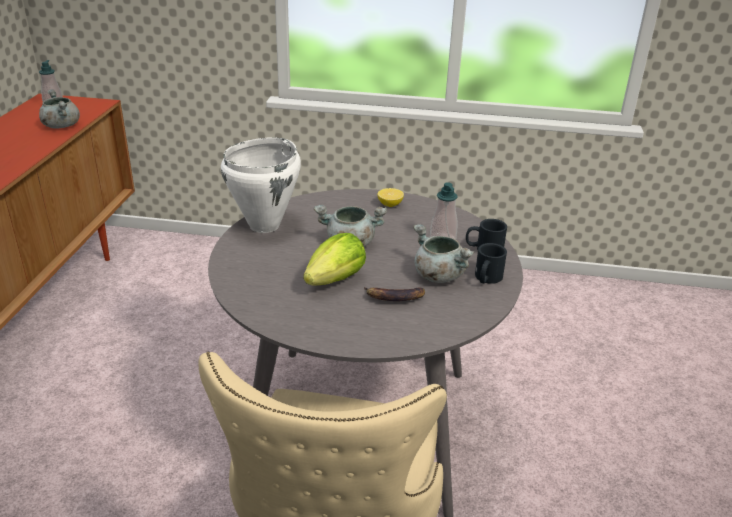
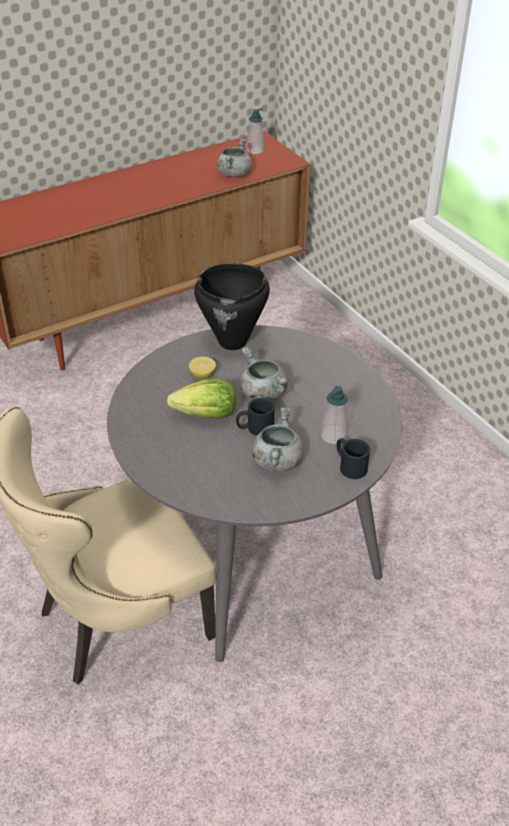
camera: 50 degrees right, 10 degrees up
(265, 225) = (233, 342): white cooking pot -> black cooking pot
(390, 205) = (349, 380): lemon -> lemon (202, 374)
(394, 298) = (218, 454): banana -> none
(486, 279) = (305, 489): black mug -> black mug (254, 428)

